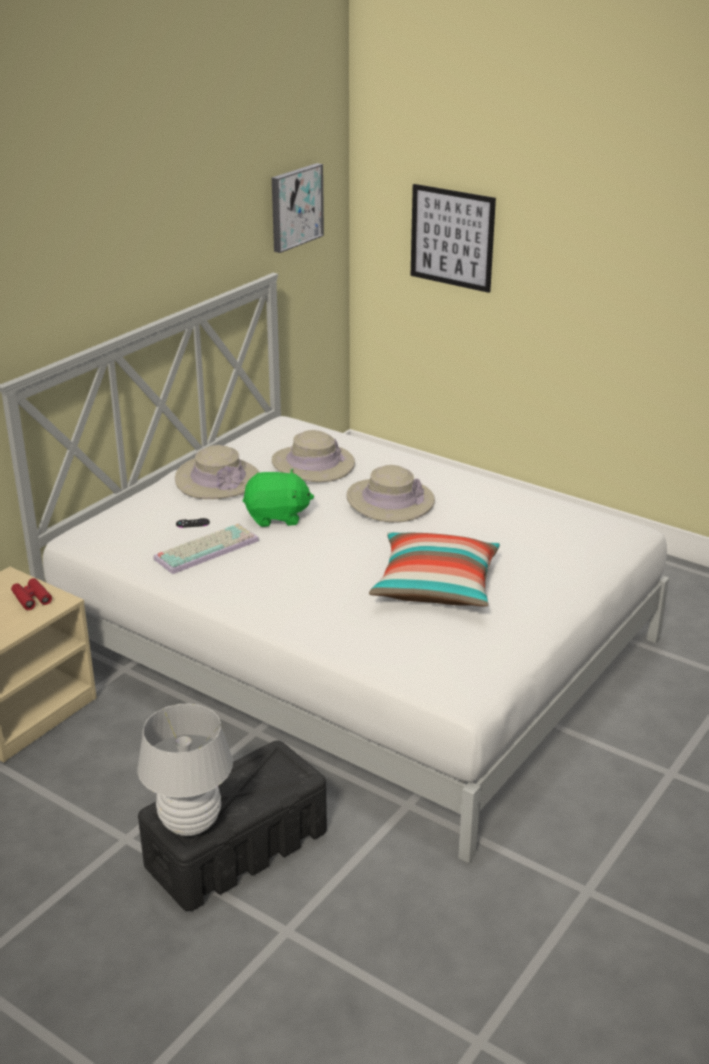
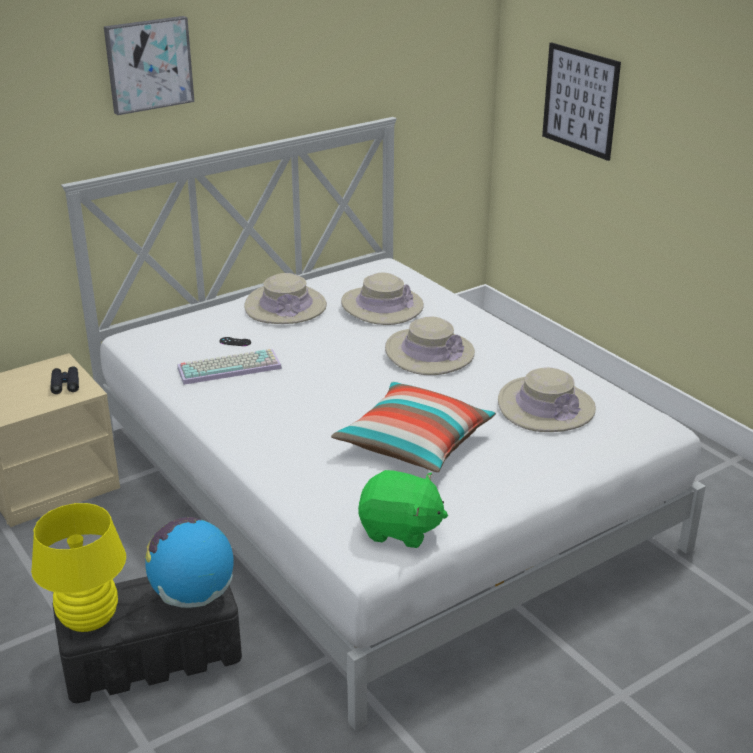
camera: 20 degrees right, 0 degrees up
(31, 598) = (65, 384): red binoculars -> black binoculars
(190, 823) = (89, 620): white table lamp -> yellow table lamp
(277, 517) = (314, 349): green plush toy -> green plush toy (400, 530)
(277, 776) = (193, 596): none -> globe
(295, 207) = (427, 55): picture -> picture (148, 64)
(526, 531) = (546, 406): none -> beige hat

